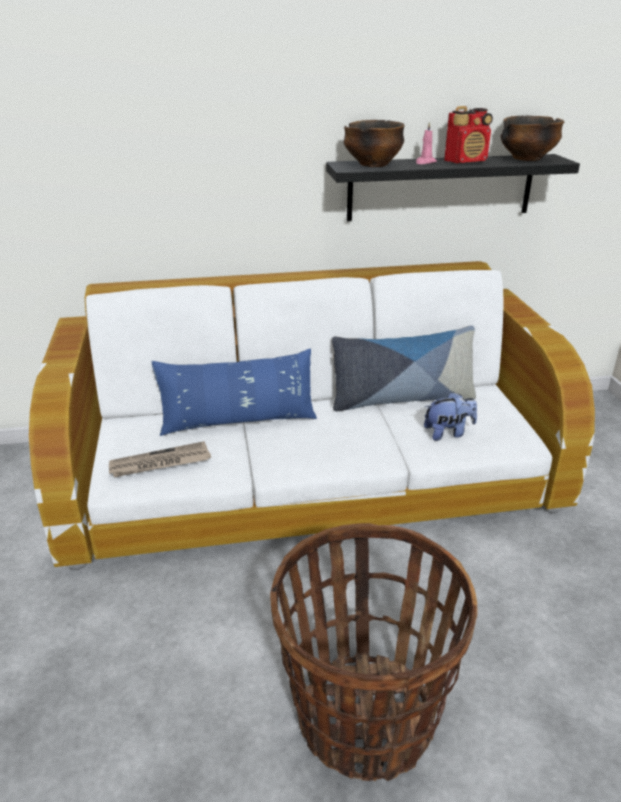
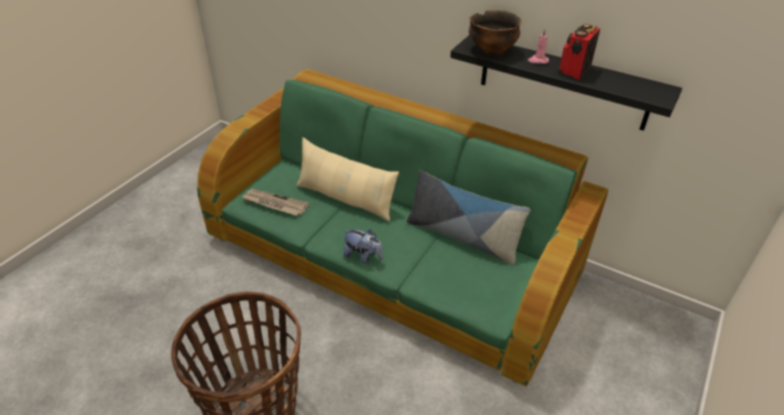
camera: 40 degrees right, 10 degrees up
(238, 421) = (345, 199): blue pillow -> beige pillow
(311, 476) = (392, 257): white sofa -> green sofa
(448, 433) = (458, 279): plush toy -> plush toy (363, 257)
(466, 161) = (574, 70): radio -> radio turned 105 degrees clockwise
(526, 159) = (634, 86): bowl -> none

